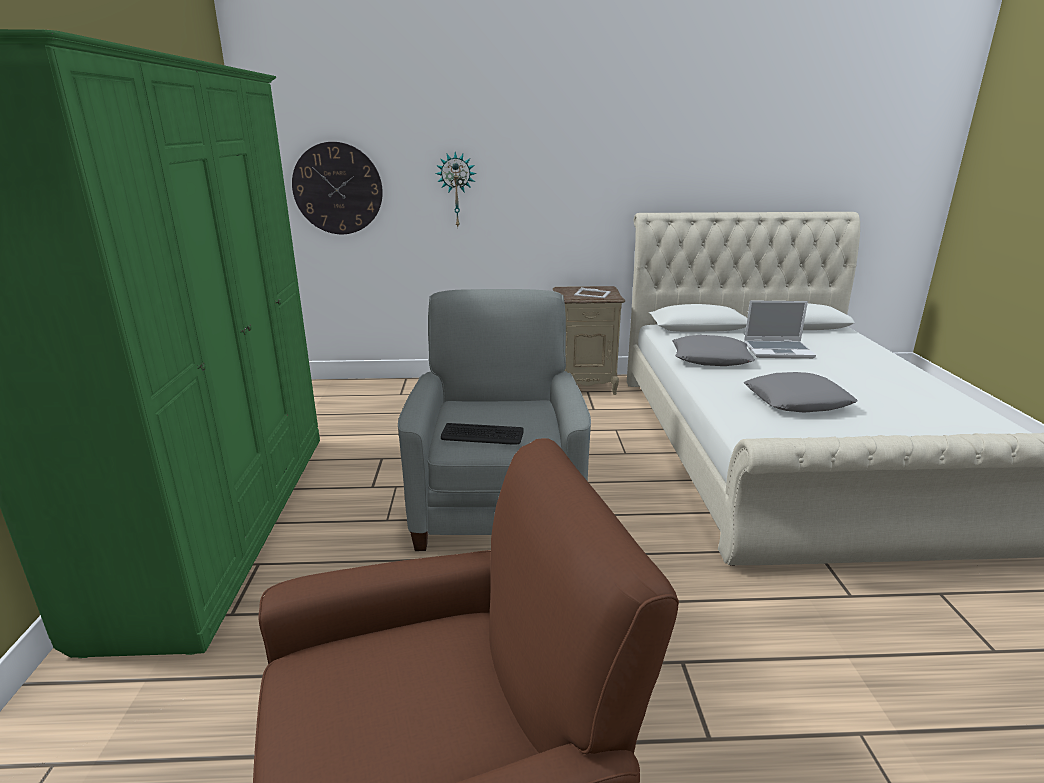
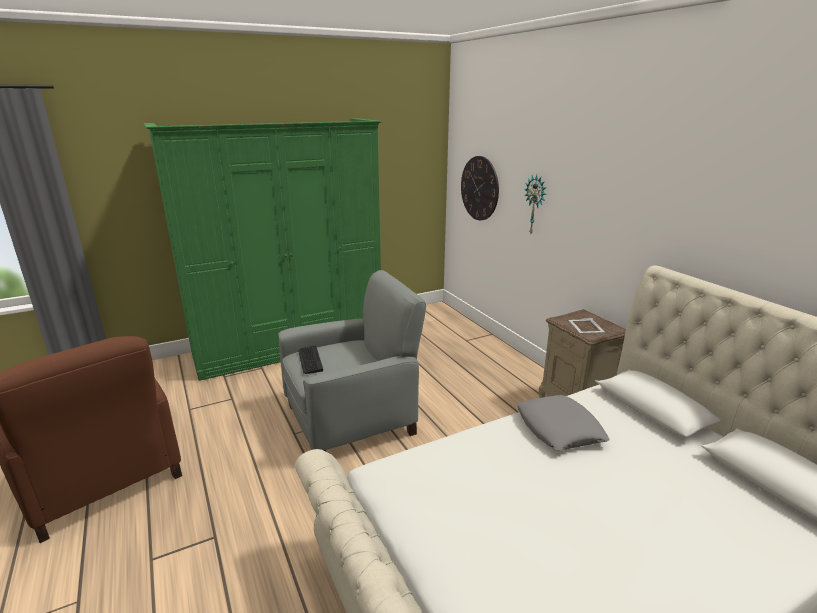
camera: 65 degrees right, 0 degrees up
(778, 350) = (643, 473): laptop -> none
(797, 401) = (485, 494): grey pillow -> none

